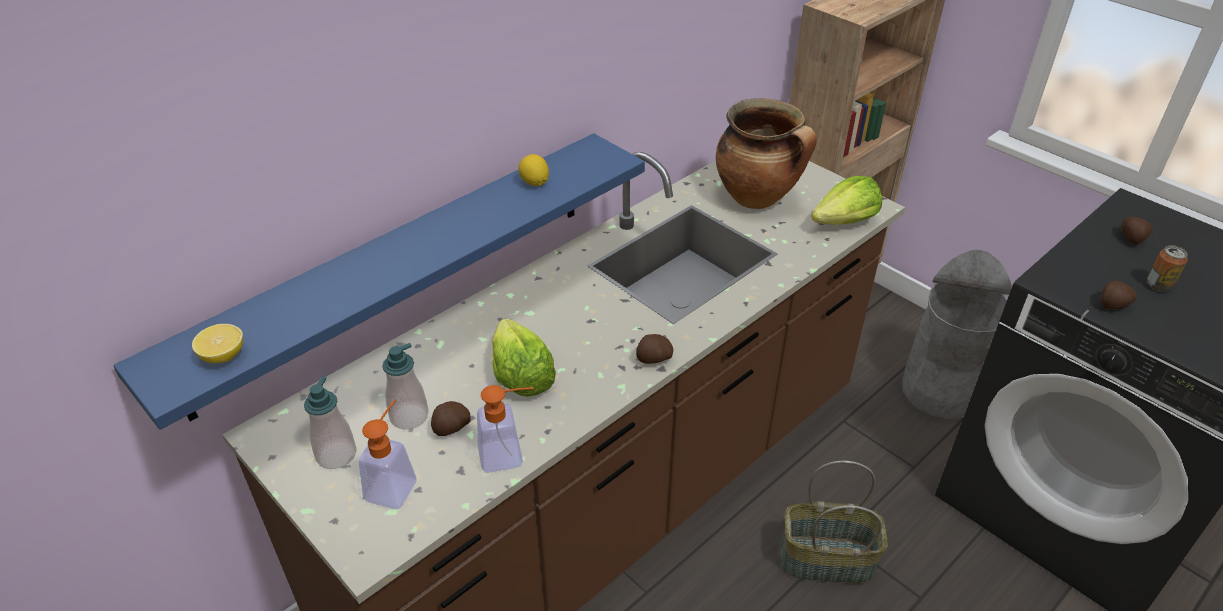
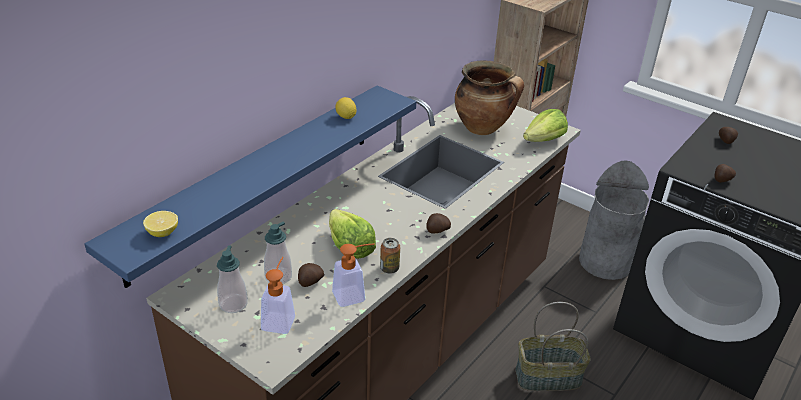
camera: 10 degrees left, 5 degrees down
(1158, 285) = (746, 167): can -> can (389, 268)

